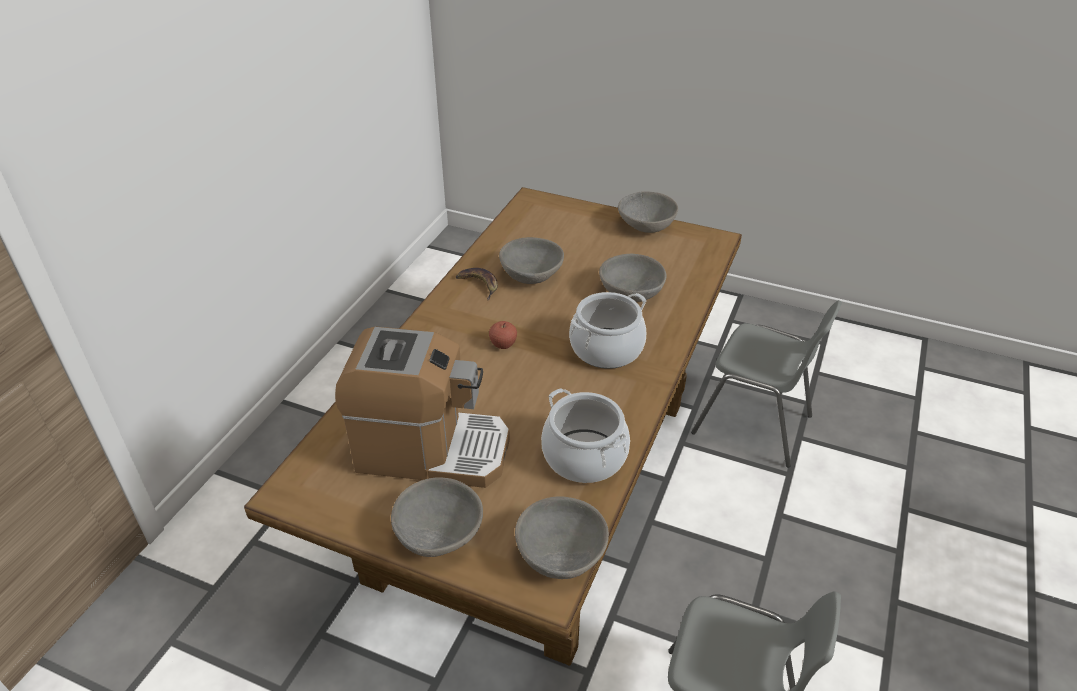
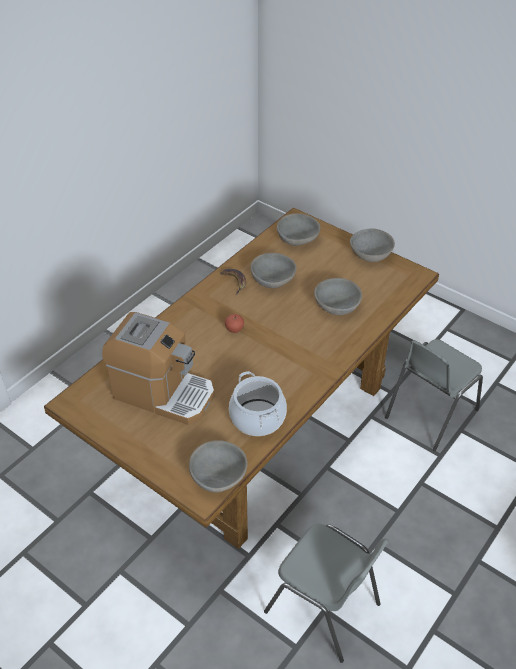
camera: 15 degrees right, 5 degrees up
(438, 535) = (150, 448): grey bowl -> grey bowl (297, 240)
(607, 349) = (302, 345): cooking pot -> none
(753, 425) = (429, 413): grey chair -> grey chair turned 90 degrees clockwise

